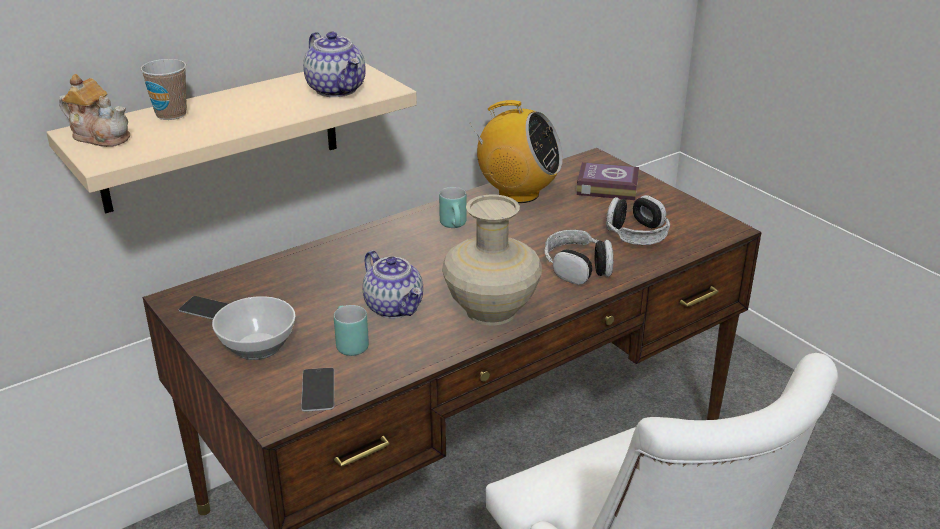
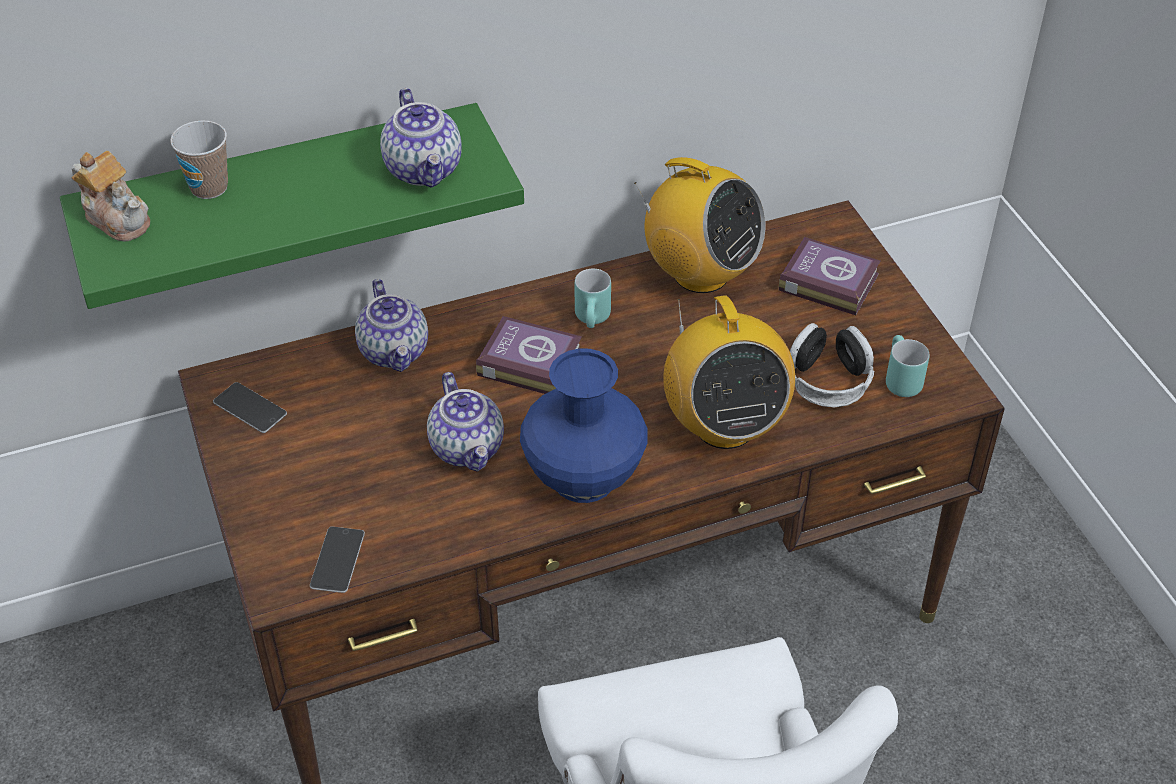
camera: 15 degrees right, 15 degrees up
(221, 135) = (282, 195): beige shelf -> green shelf
(258, 347) = (289, 480): bowl -> none
(314, 262) = (395, 351): none -> teapot
(347, 344) = (392, 496): turquoise mug -> turquoise mug (898, 379)
(418, 253) = (528, 361): none -> book
(491, 310) = (585, 477): beige vase -> blue vase
(578, 267) = (724, 425): headphones -> radio

